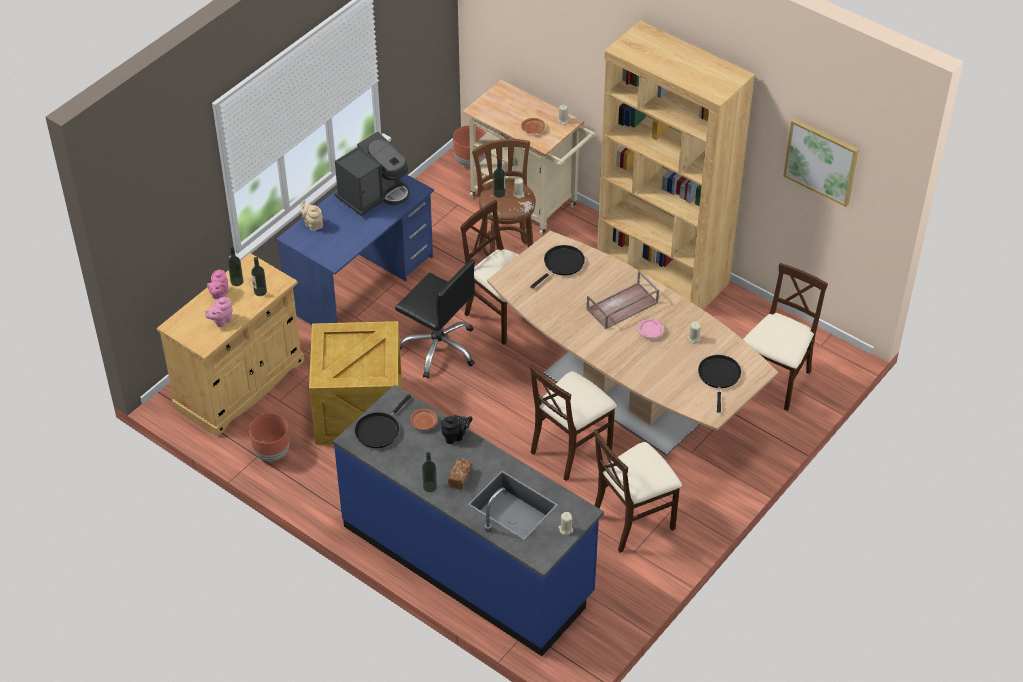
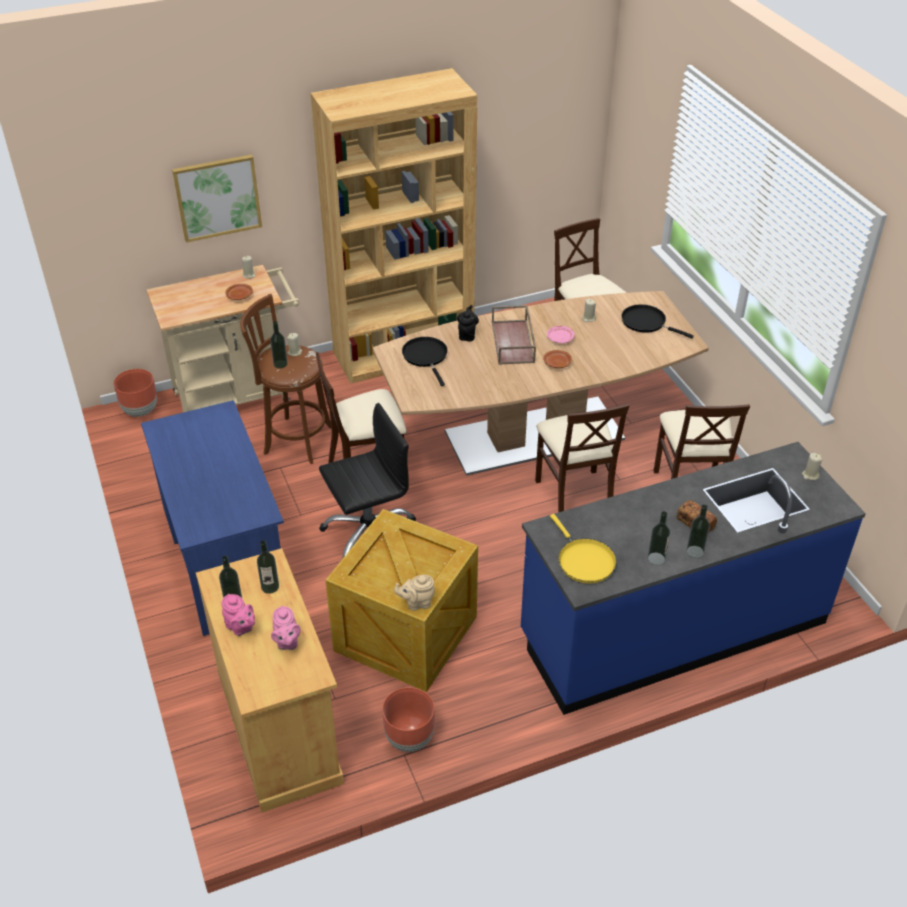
camera: 60 degrees left, 5 degrees down
(313, 224) = (190, 509): beige teapot -> beige teapot (417, 603)
(374, 195) = (195, 445): coffee machine -> none
(379, 430) = (584, 560): black frying pan -> yellow frying pan
(408, 467) = (656, 558): none -> bottle
(423, 422) = (596, 521): brown plate -> brown plate (556, 363)
(455, 436) = (633, 505): black teapot -> black teapot (467, 335)
(821, 161) = (529, 120): picture -> picture (217, 197)

